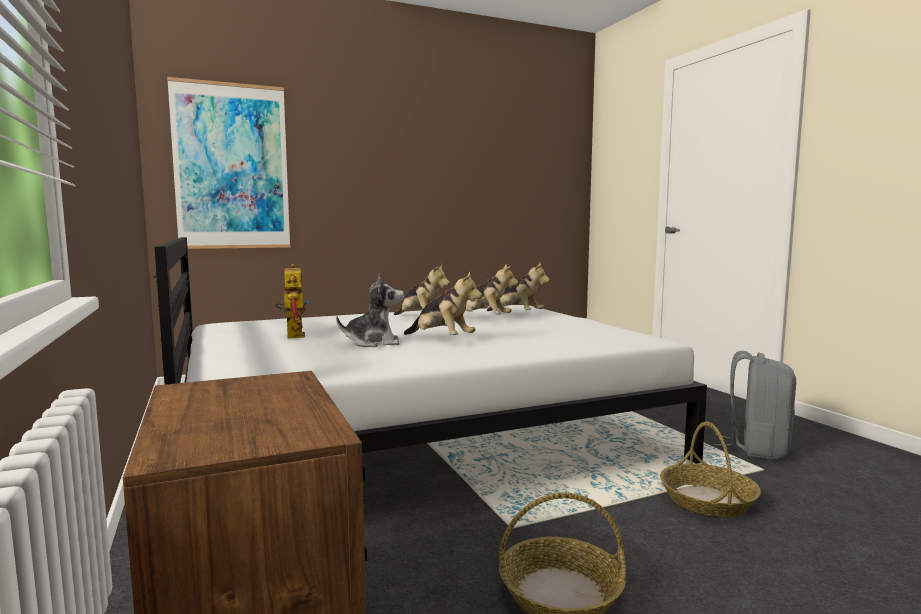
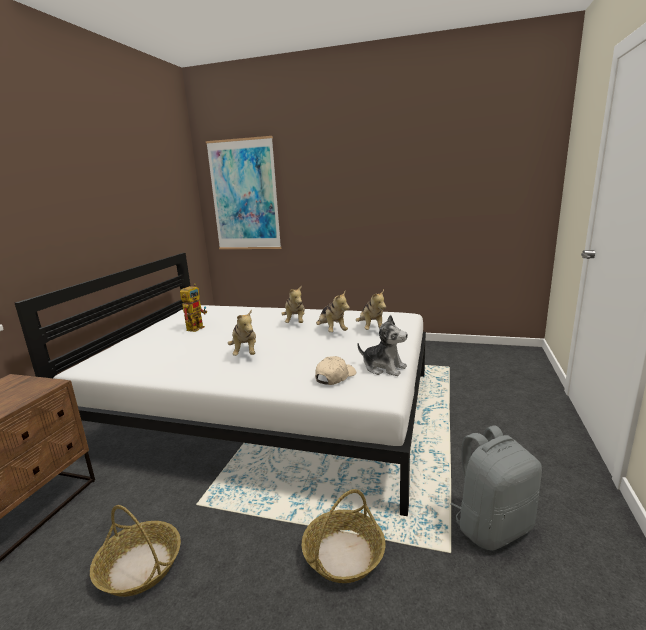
camera: 40 degrees right, 10 degrees up
(374, 343) = (211, 346): plush toy -> plush toy (384, 368)
(588, 337) = (335, 377): none -> beige cap

